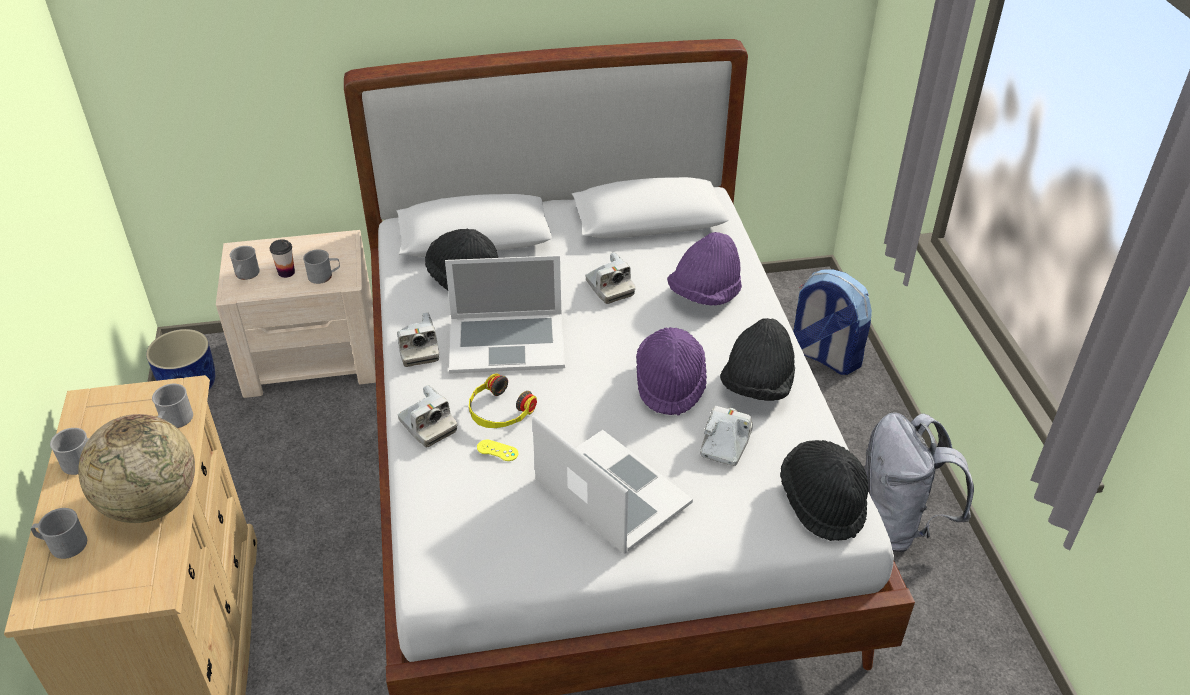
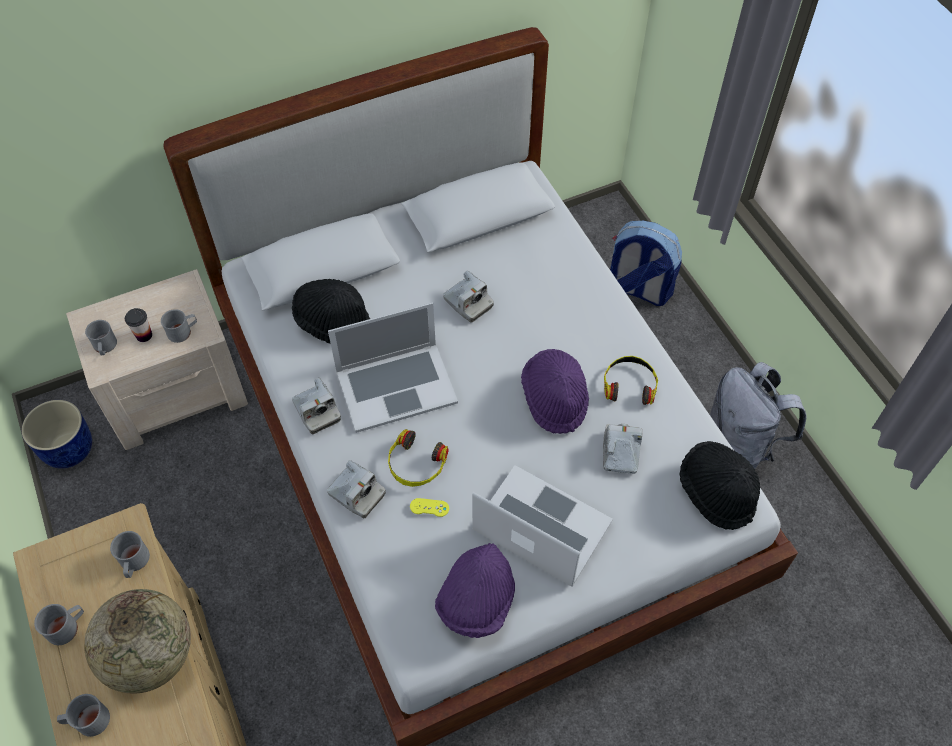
camera: 15 degrees left, 15 degrees up
(704, 295) = (555, 293): purple hat -> purple hat (477, 601)
(757, 386) = (629, 384): black hat -> headphones

